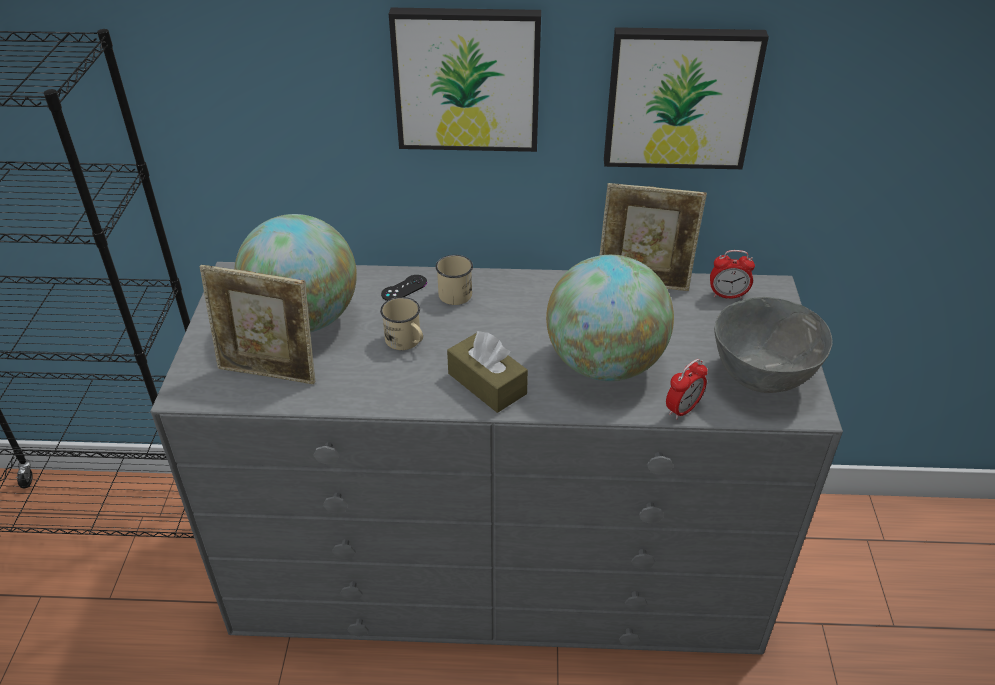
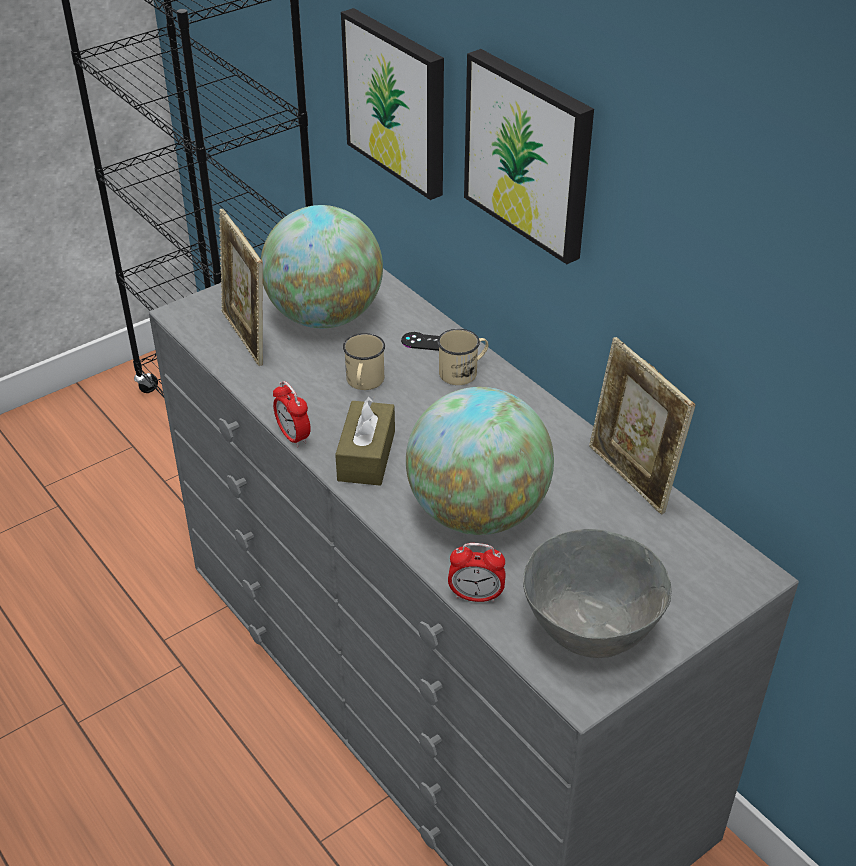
camera: 50 degrees right, 0 degrees up
(680, 97) = (710, 278): picture -> picture (398, 101)
(727, 295) = (692, 546): alarm clock -> alarm clock (293, 436)

